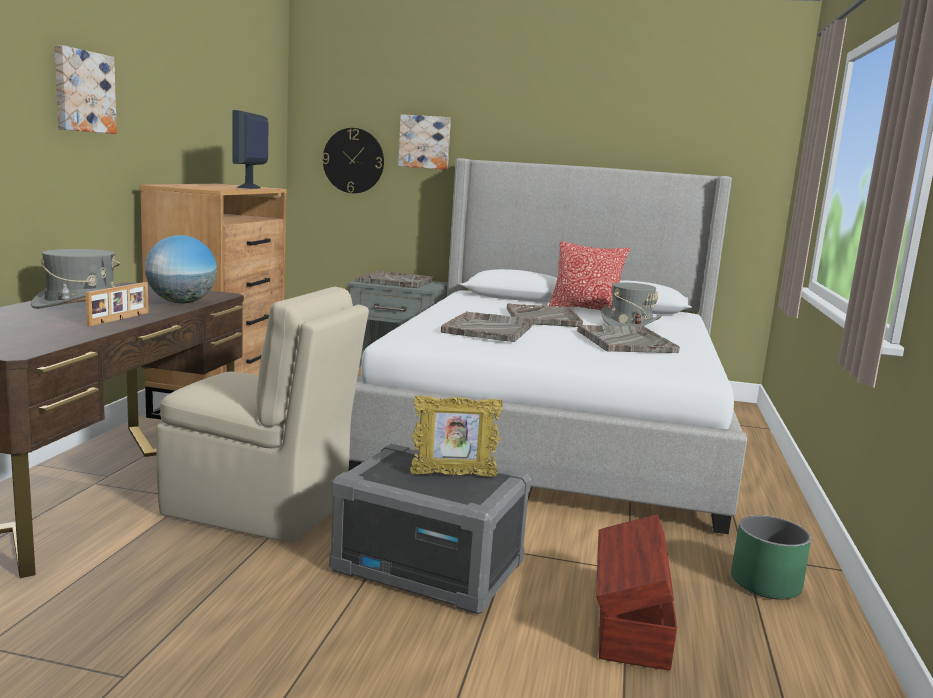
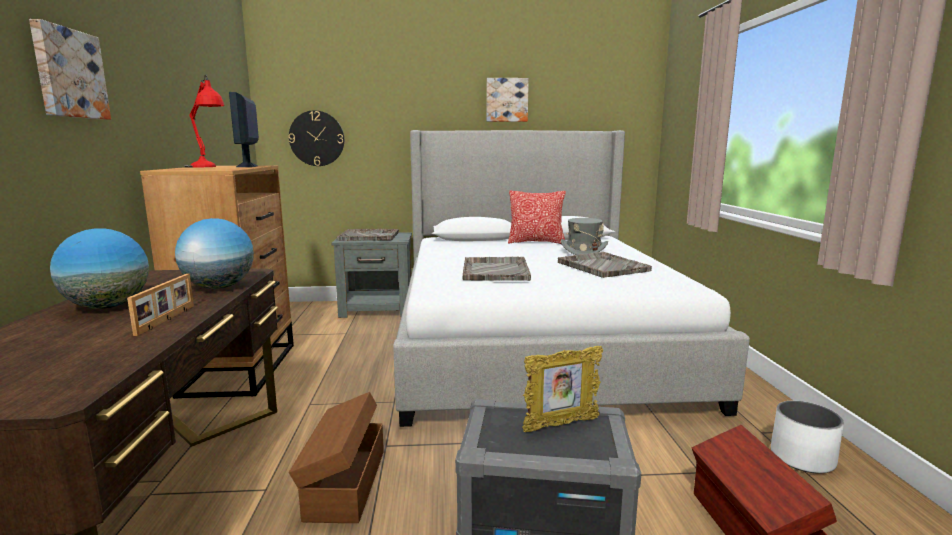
camera: 15 degrees left, 0 degrees up
(81, 304) = (107, 307): grey hat -> globe
(210, 185) = (208, 167): none -> red table lamp
(261, 508) = (344, 484): beige chair -> brown storage box
(425, 142) = (378, 119): picture -> picture (506, 100)
(542, 317) = (518, 254): grey tray -> none
(766, 584) = (803, 458): green planter -> white planter

